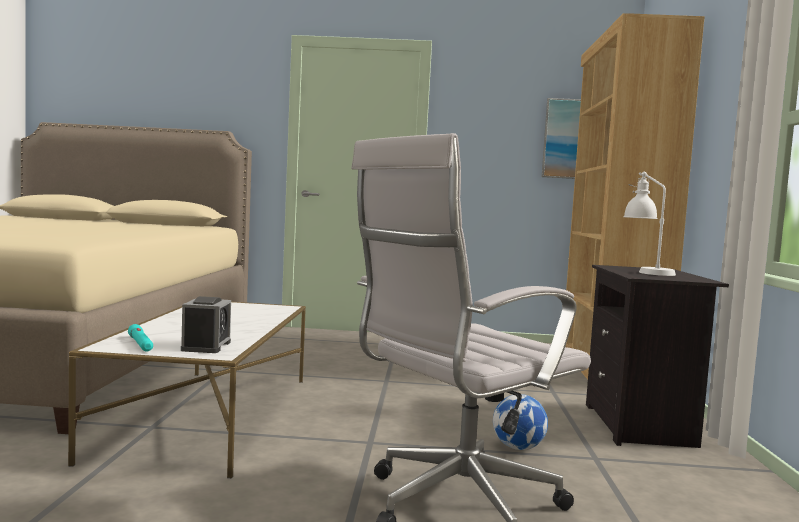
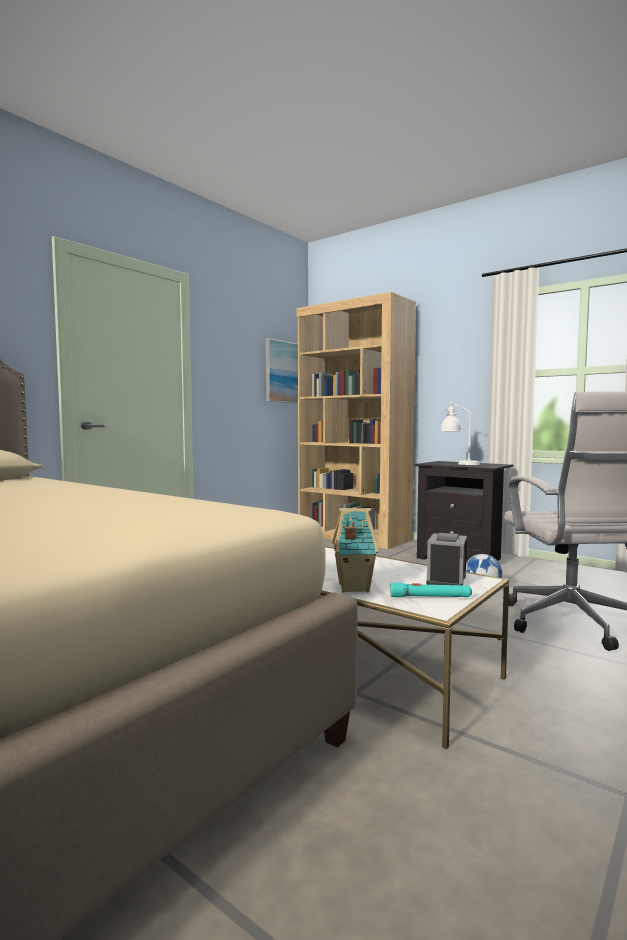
camera: 55 degrees left, 0 degrees up
(152, 328) = (352, 588): none -> toy house
(206, 346) = (446, 580): alarm clock -> alarm clock turned 105 degrees counterclockwise

